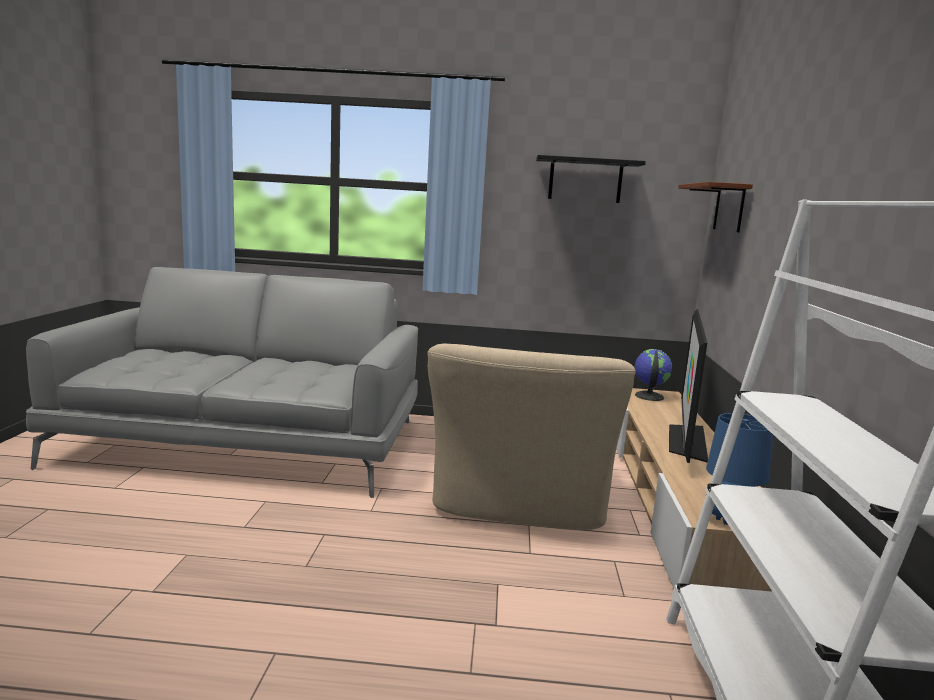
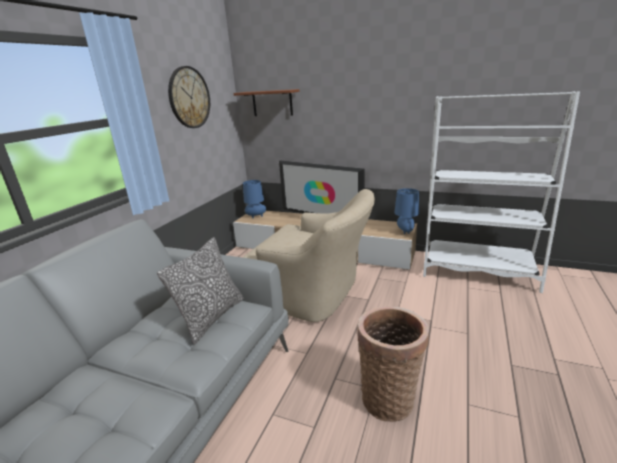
camera: 70 degrees left, 10 degrees up
(290, 577) = (389, 397): none -> basket
(312, 381) = (211, 317): none -> pillow
(585, 180) = (189, 97): black shelf -> wall clock
(648, 396) = (256, 217): globe -> blue table lamp

